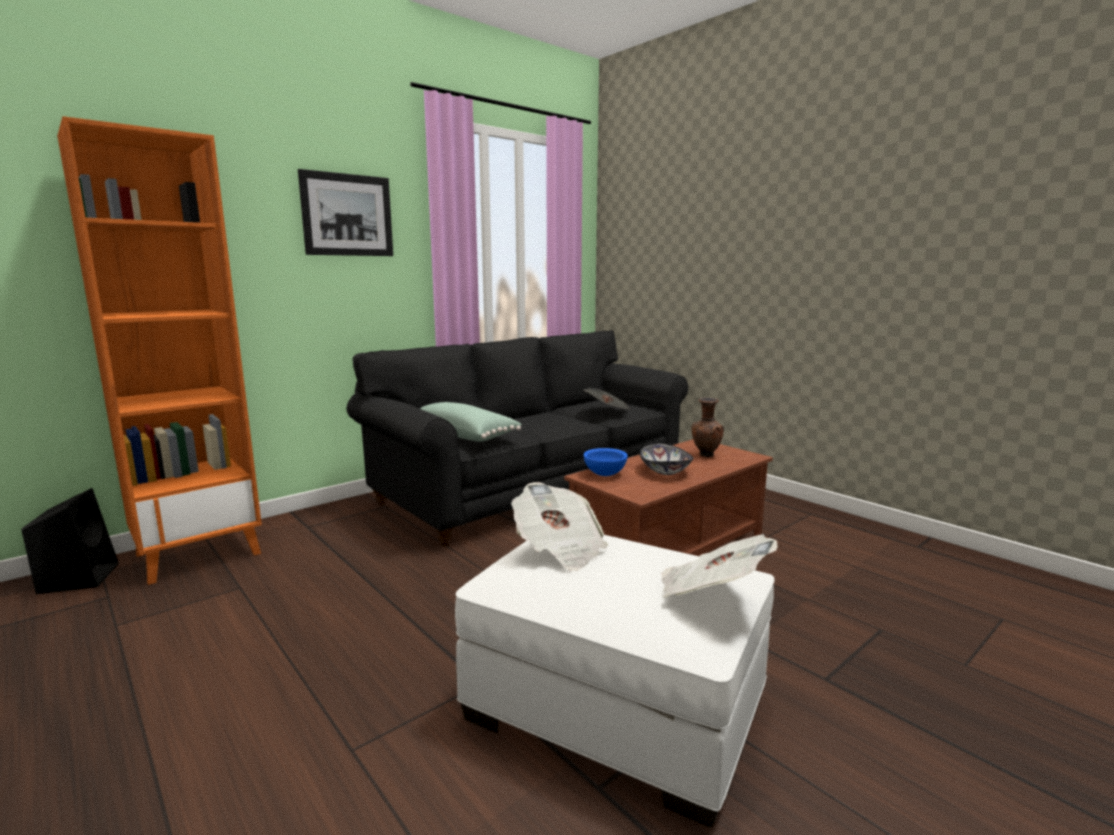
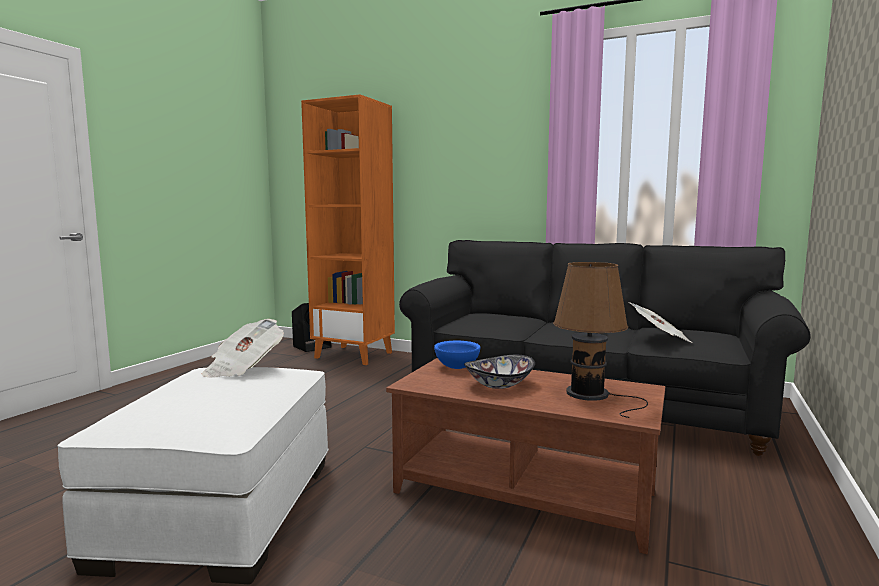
camera: 65 degrees right, 5 degrees down
(347, 215) = (487, 134): picture -> none
(465, 435) = (482, 319): green pillow -> none
(705, 455) = (592, 395): brown vase -> brown table lamp
(710, 592) = (165, 414): newspaper -> none

